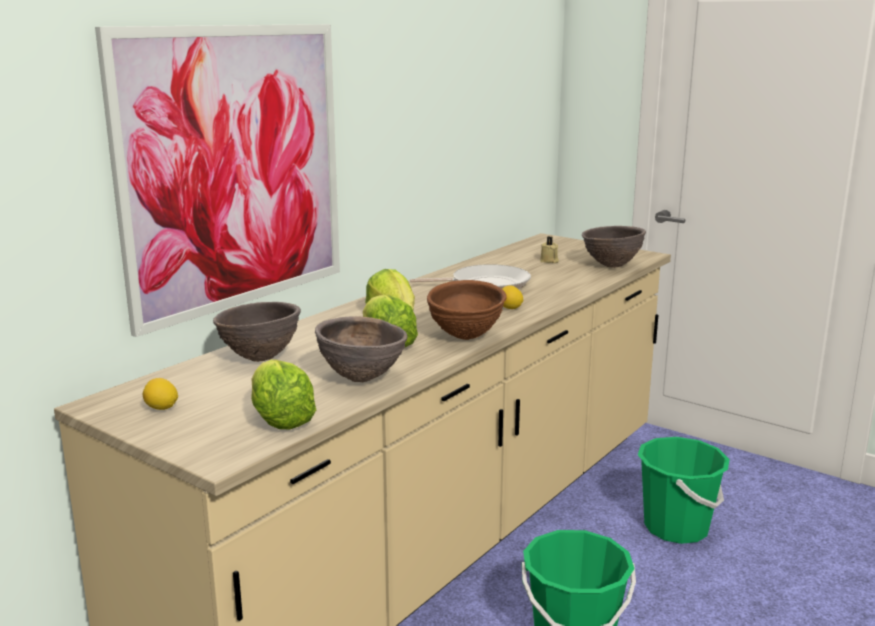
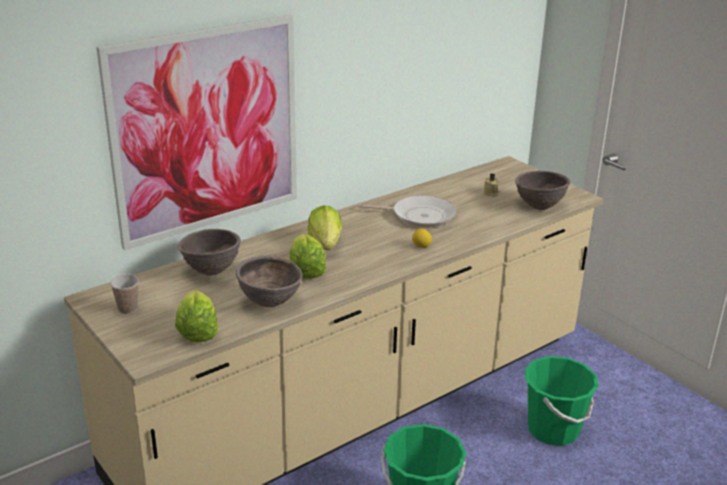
camera: 15 degrees right, 10 degrees up
(161, 408) = (128, 309): lemon -> cup
(465, 337) = (367, 273): brown bowl -> none

